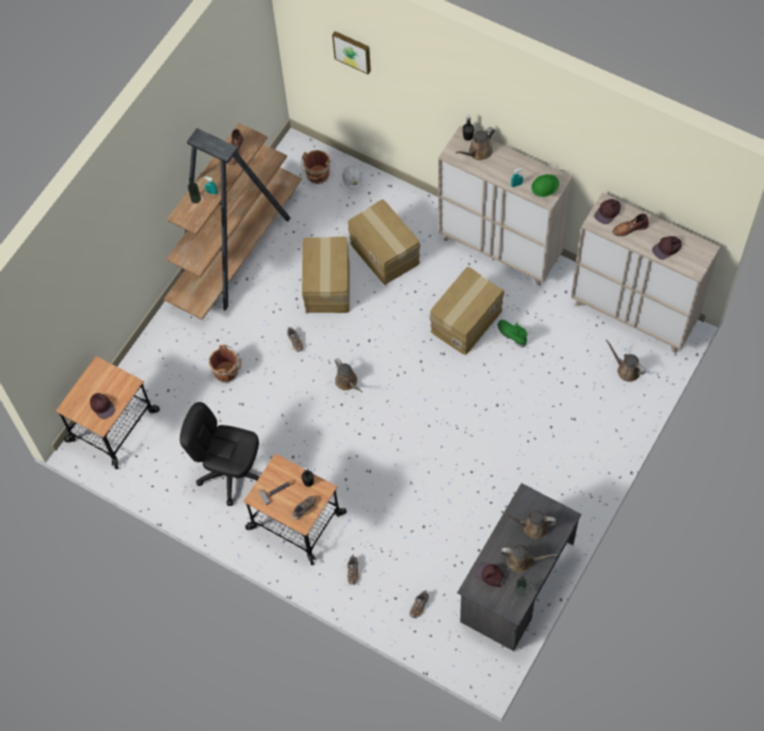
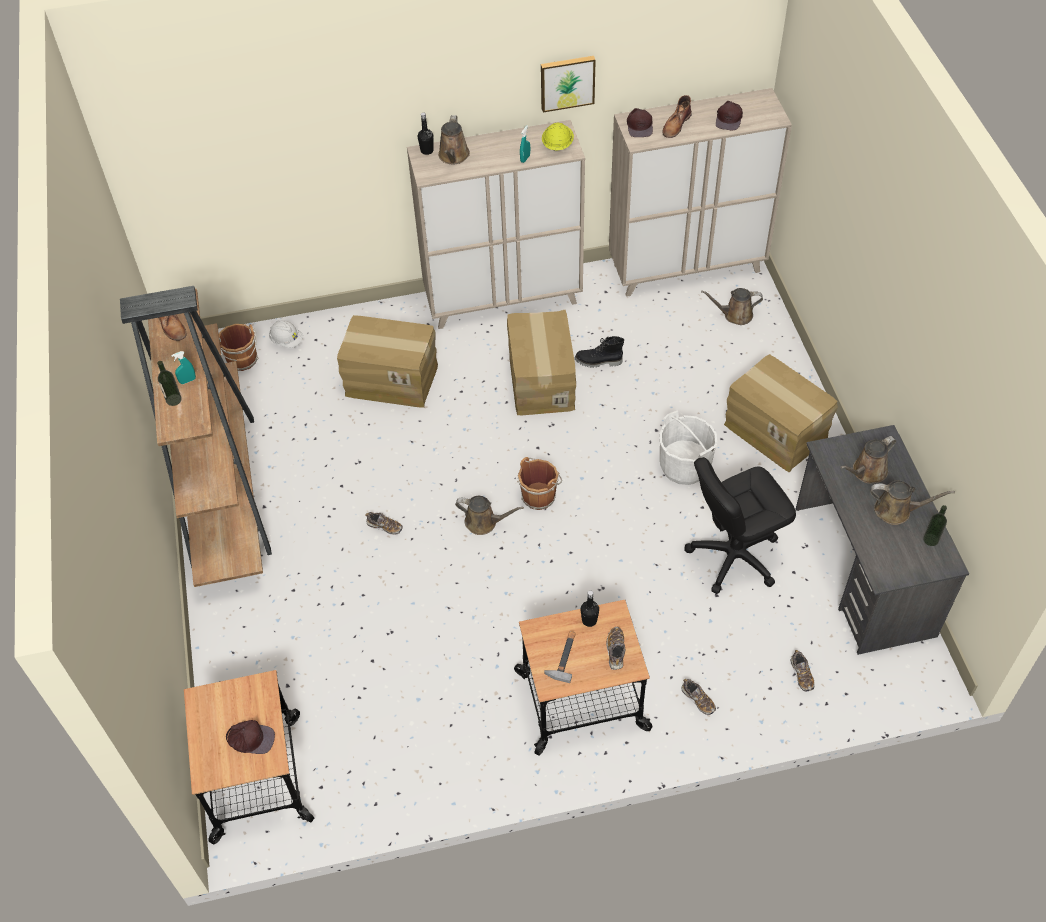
camera: 45 degrees left, 10 degrees down
(227, 372) = (339, 613): brown bucket -> brown bucket (539, 495)
(231, 473) = (454, 712): black office chair -> black office chair (733, 556)
(328, 286) = (363, 449): cardboard box -> cardboard box (776, 431)
(352, 51) = (229, 130): picture -> picture (567, 82)
(489, 440) = (685, 466): none -> white bucket
(490, 575) = (884, 549): brown cap -> none
(511, 335) = (598, 362): green boot -> black boot
(522, 561) = (896, 510): brown watering can -> brown watering can turned 45 degrees clockwise
(544, 189) = (557, 145): green hard hat -> yellow hard hat

